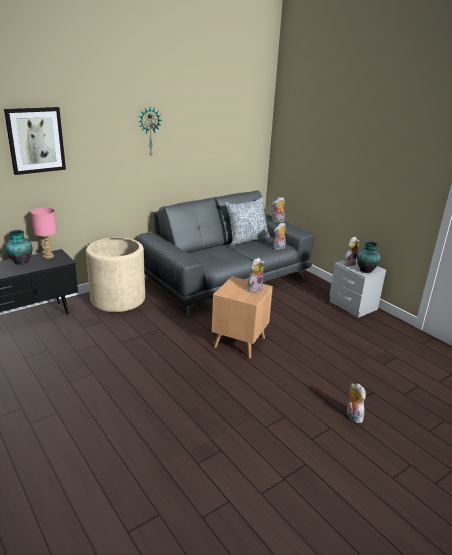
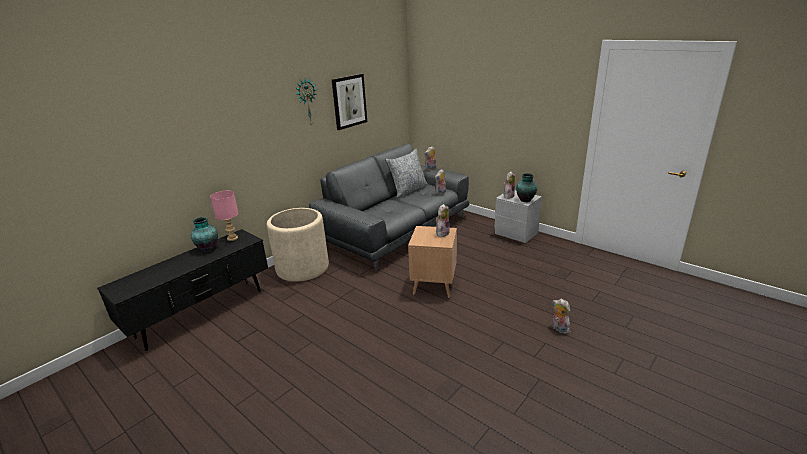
camera: 10 degrees left, 0 degrees up
(36, 140) = (205, 125): picture -> picture (349, 101)

